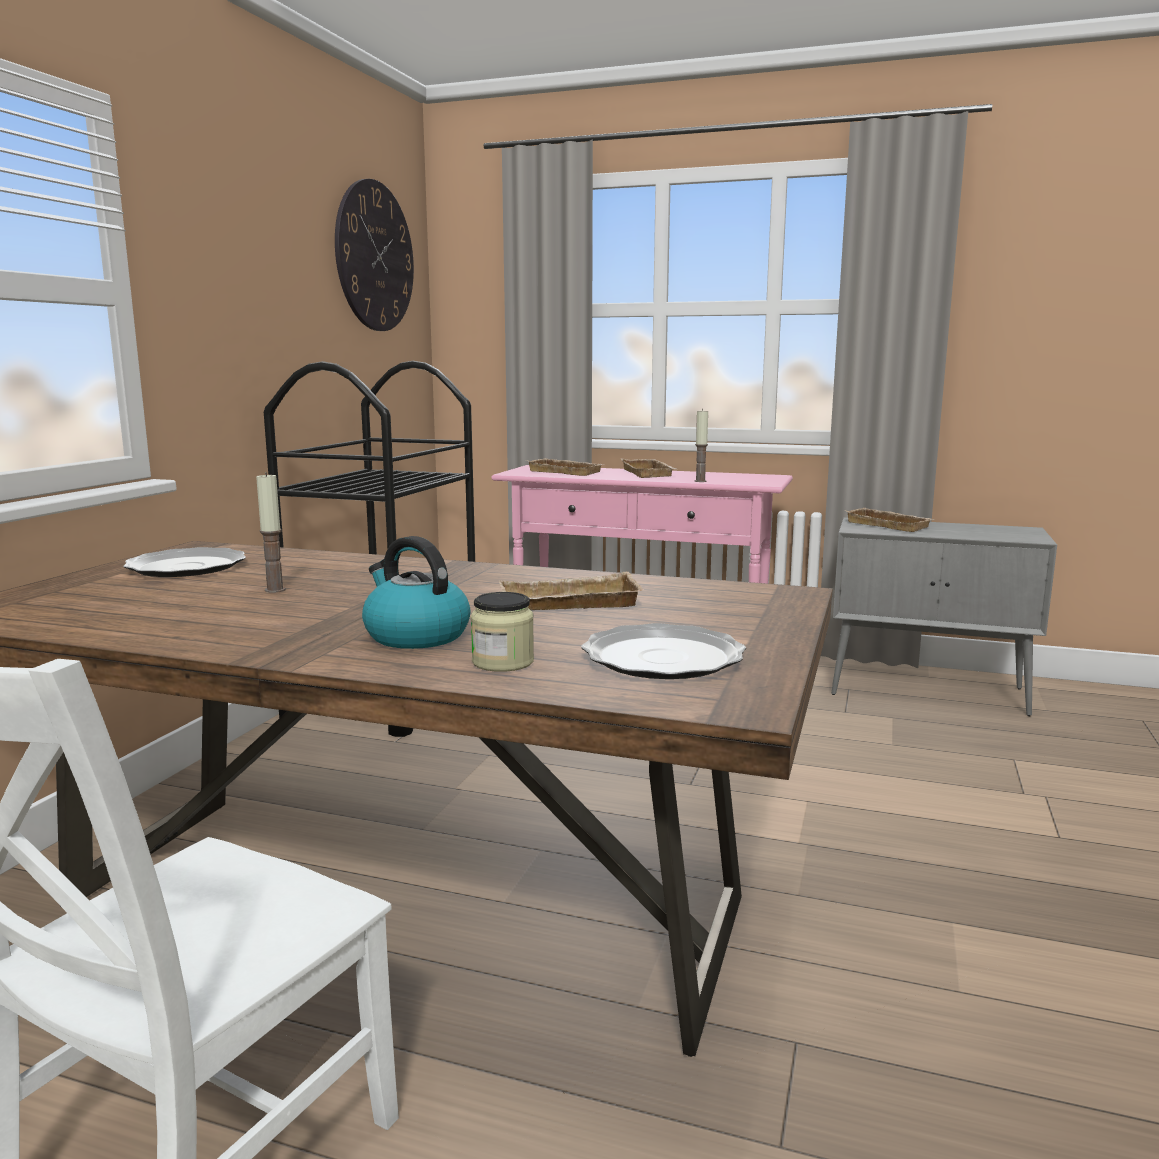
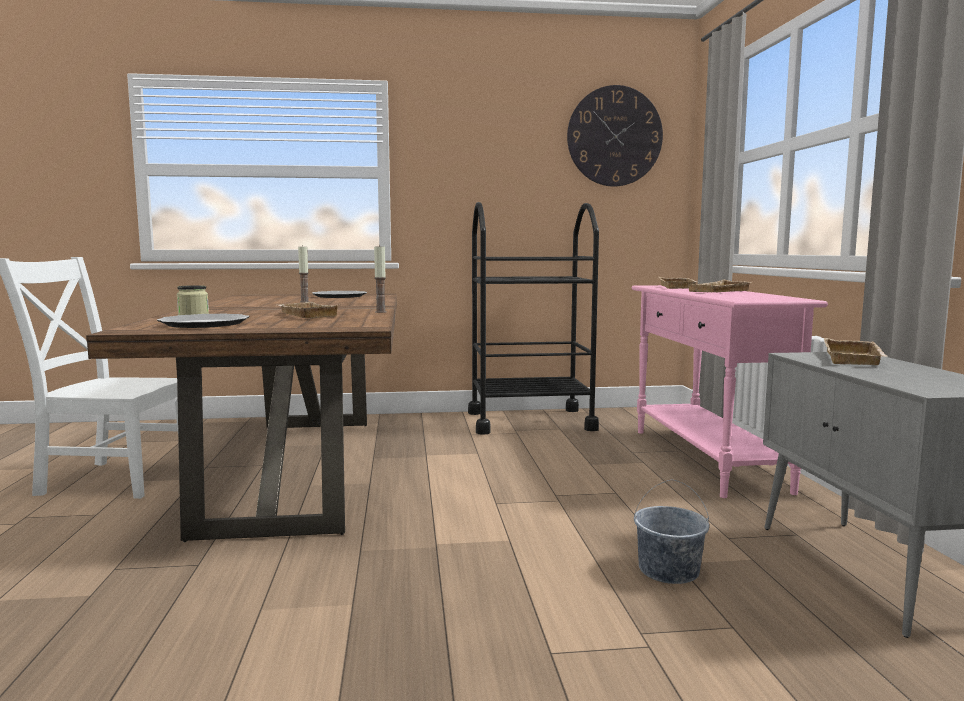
camera: 65 degrees right, 5 degrees down
(415, 636) = (233, 311): kettle -> none
(700, 481) = (709, 295): candle -> candle (380, 312)
(906, 751) = (668, 570): none -> grey bucket

